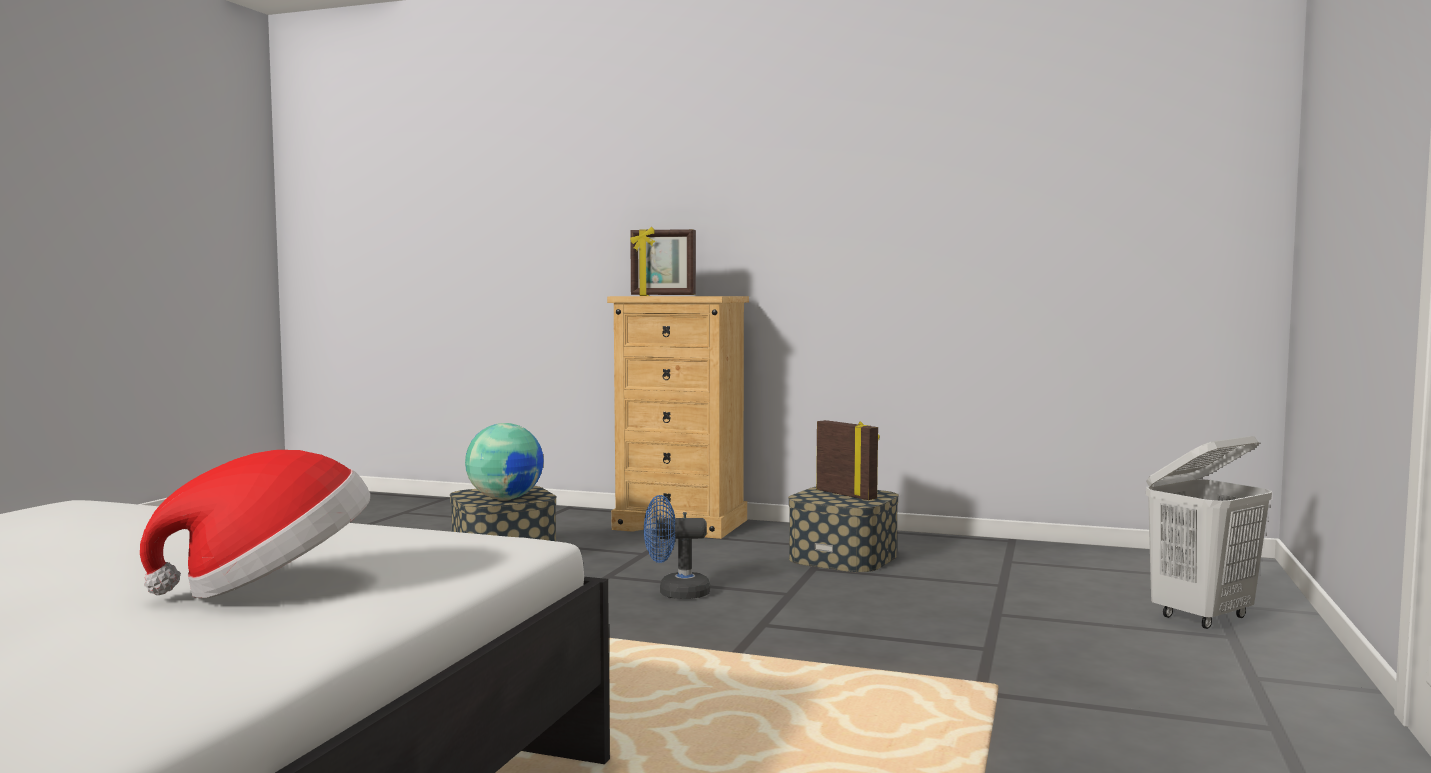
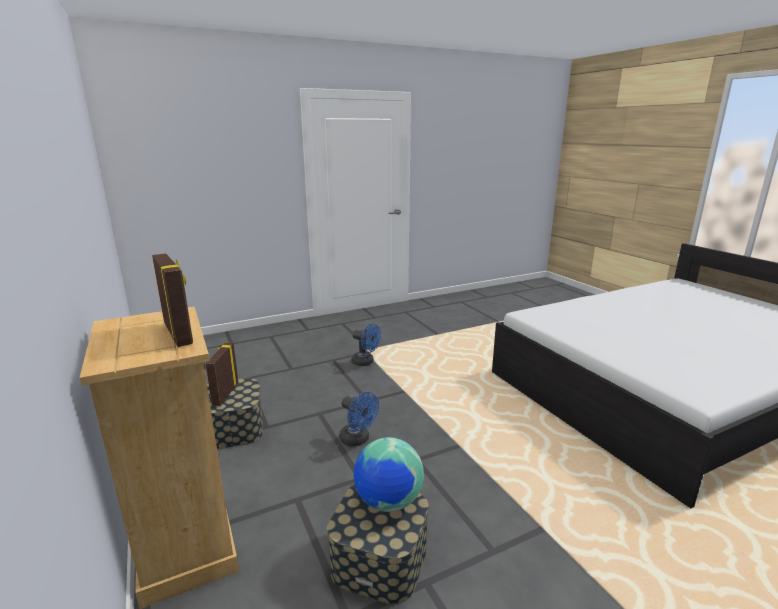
camera: 135 degrees left, 15 degrees up
(272, 585) = (596, 314): hat -> none
(923, 668) = (366, 362): none -> blue fan
(1202, 617) = (252, 342): white laundry basket -> none

